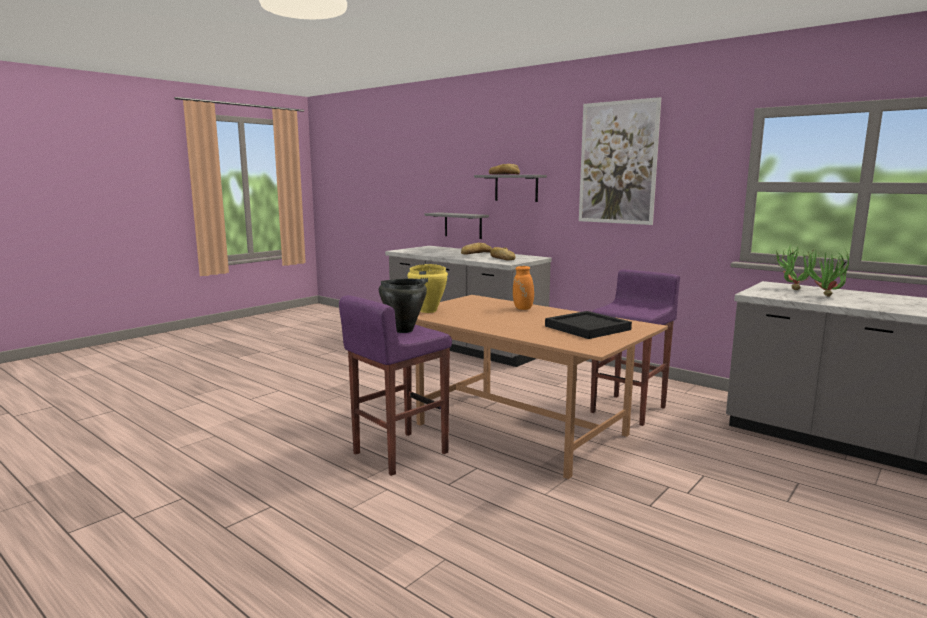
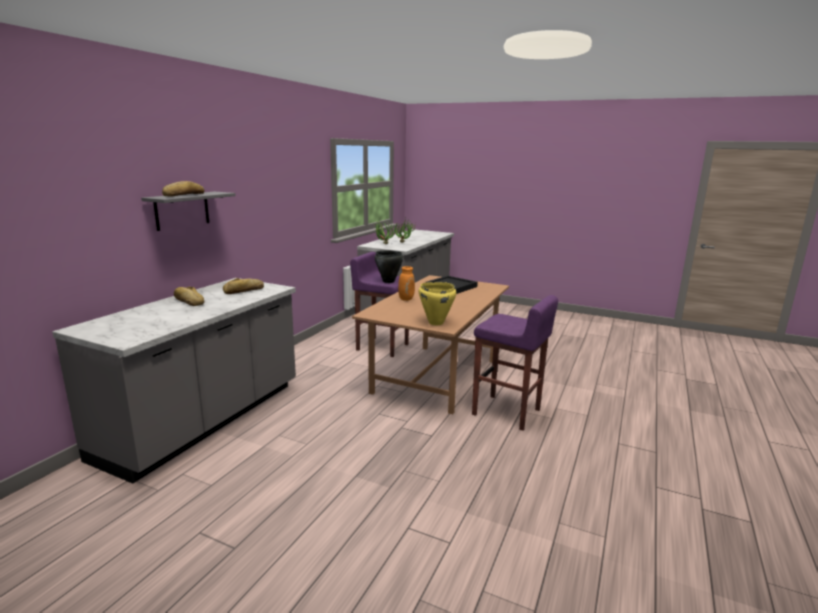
camera: 105 degrees left, 5 degrees up
(403, 330) = (504, 324): black cooking pot -> black cooking pot (388, 281)
(463, 225) = (108, 277): grey shelf -> none
(617, 163) = (270, 176): picture -> none

